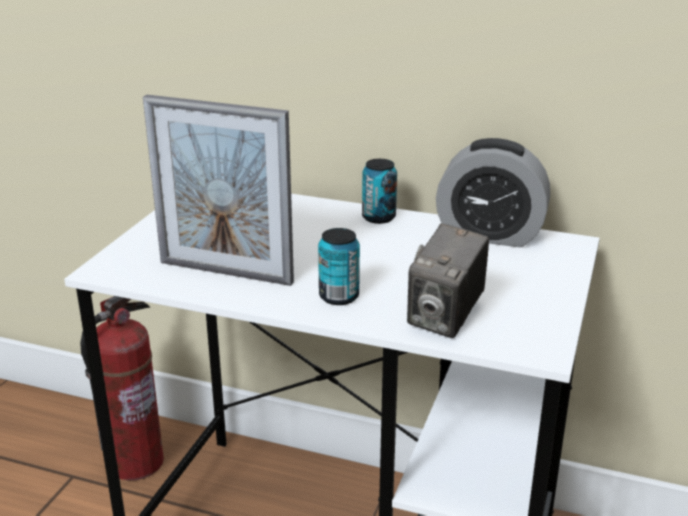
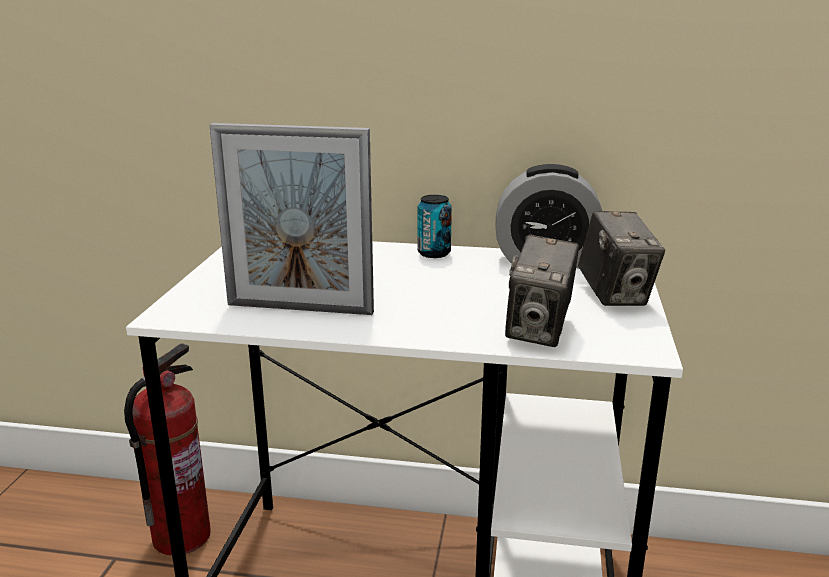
camera: 10 degrees left, 5 degrees down
(339, 296) = (425, 320): can -> none
(542, 283) = (615, 295): none -> camera

